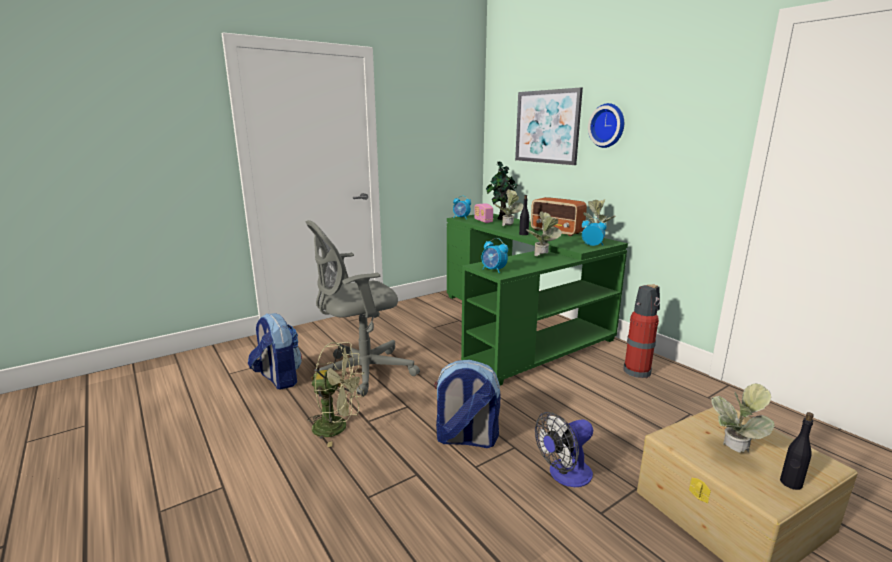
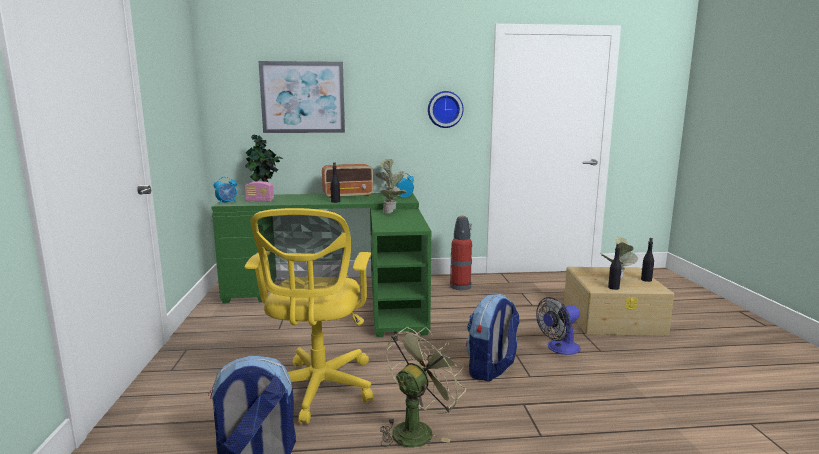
camera: 60 degrees left, 5 degrees down
(361, 372) = (318, 391): grey office chair -> yellow office chair
(493, 270) = (404, 227): alarm clock -> none
(508, 227) = (300, 200): potted plant -> none
(564, 475) = (559, 349): fan -> fan turned 60 degrees clockwise
(608, 125) = (375, 96): wall clock -> wall clock (445, 109)
(693, 453) = (613, 288): none -> black bottle

